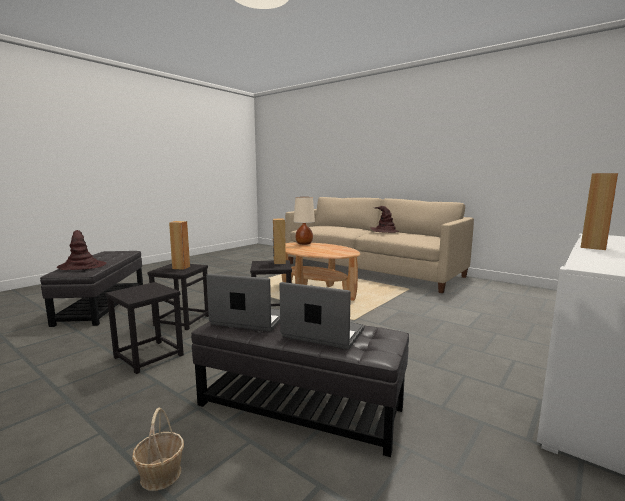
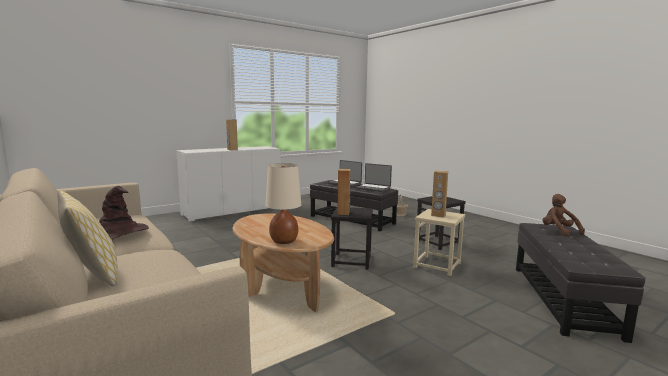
camera: 165 degrees left, 0 degrees up
(82, 266) = (558, 231): brown hat -> brown plush toy
(182, 320) = (437, 265): black stool -> beige stool
(351, 227) = (93, 275): none -> pillow

